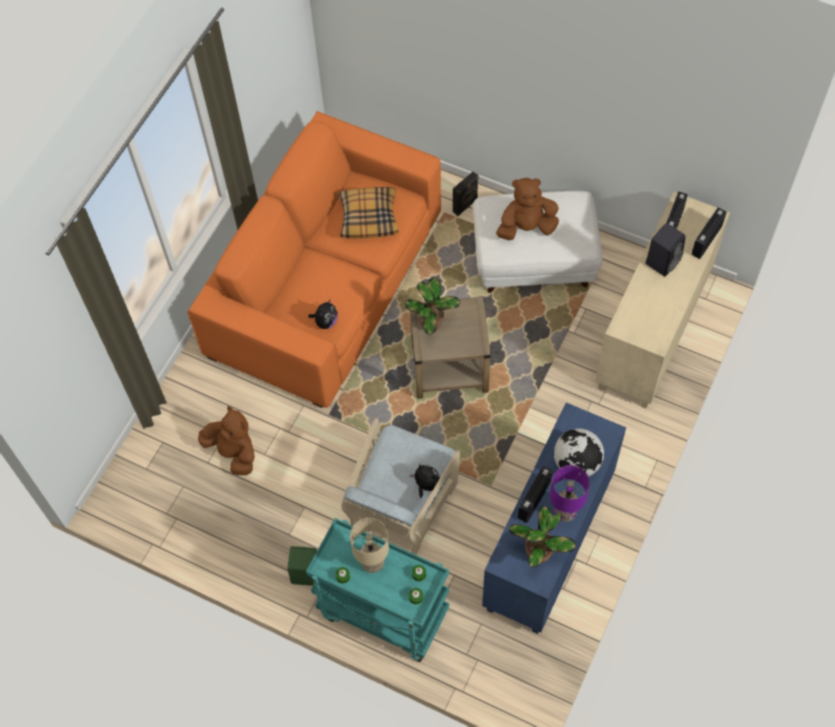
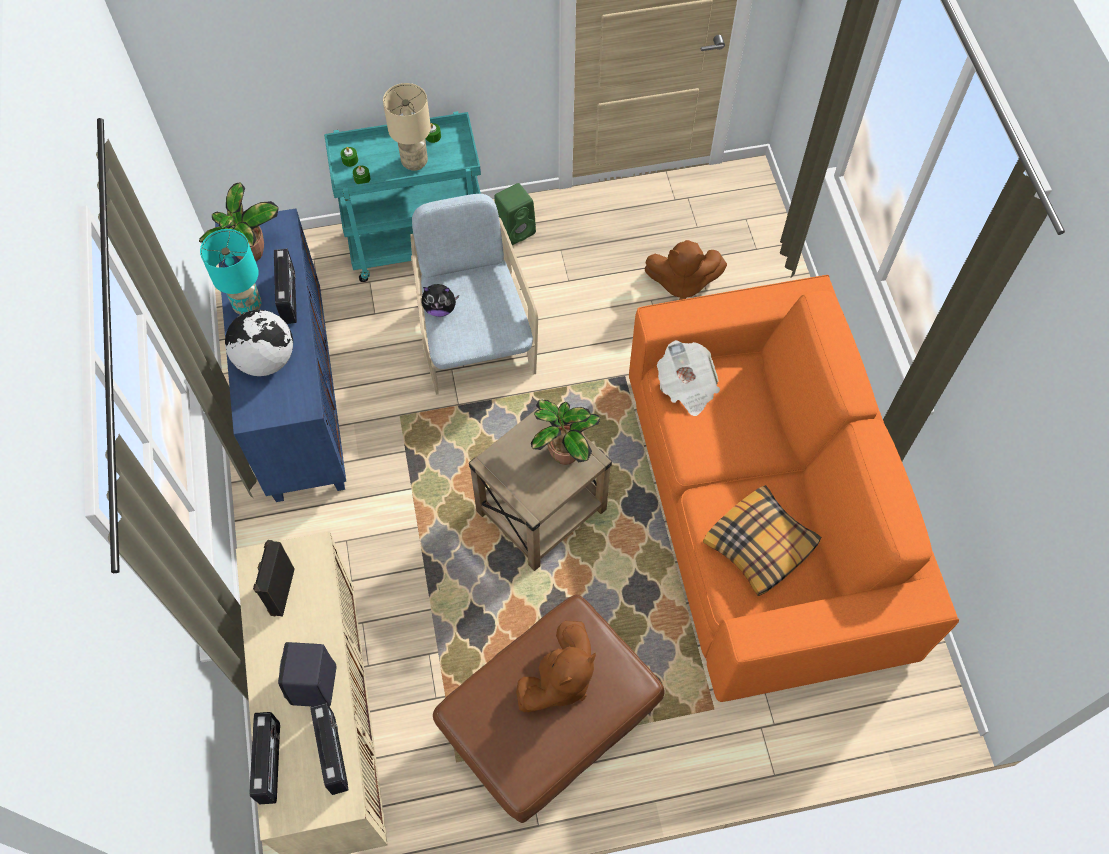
camera: 140 degrees right, 0 degrees up
(325, 322) = (687, 387): plush toy -> newspaper
(466, 206) = (695, 740): black speaker -> black speaker (280, 591)
(534, 259) = (549, 724): white ottoman -> brown ottoman
(565, 511) = (248, 306): purple table lamp -> turquoise table lamp

